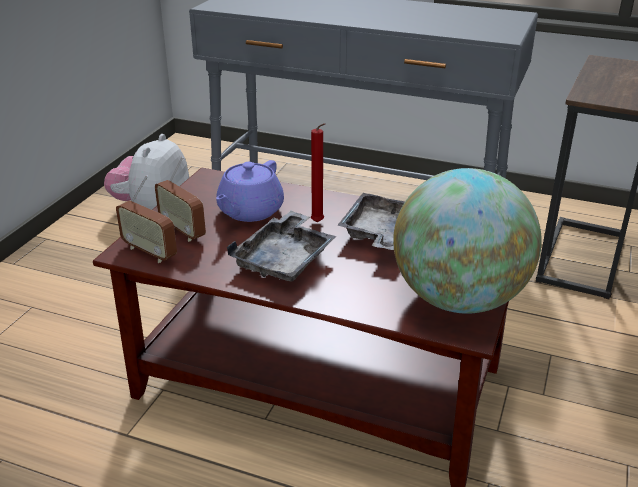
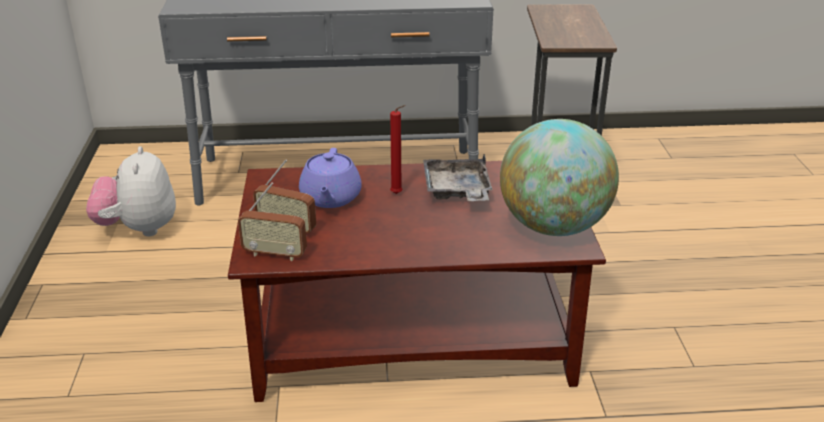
camera: 25 degrees left, 0 degrees up
(285, 259) = (397, 230): grey tray -> none

